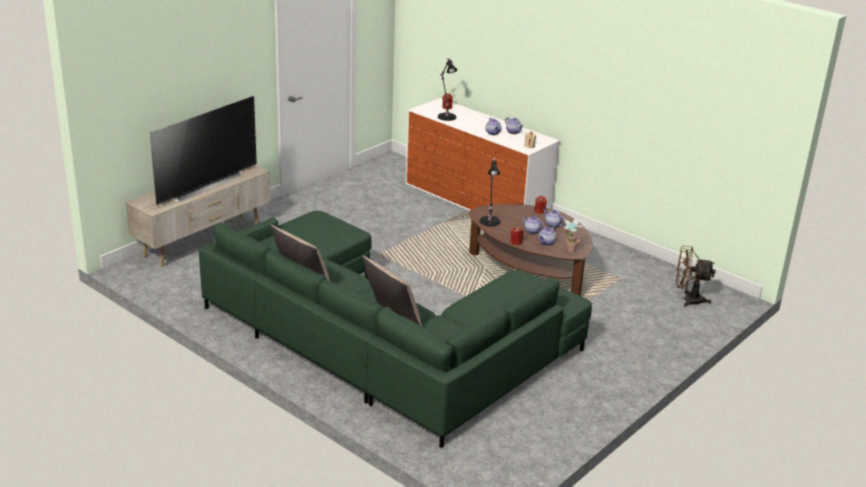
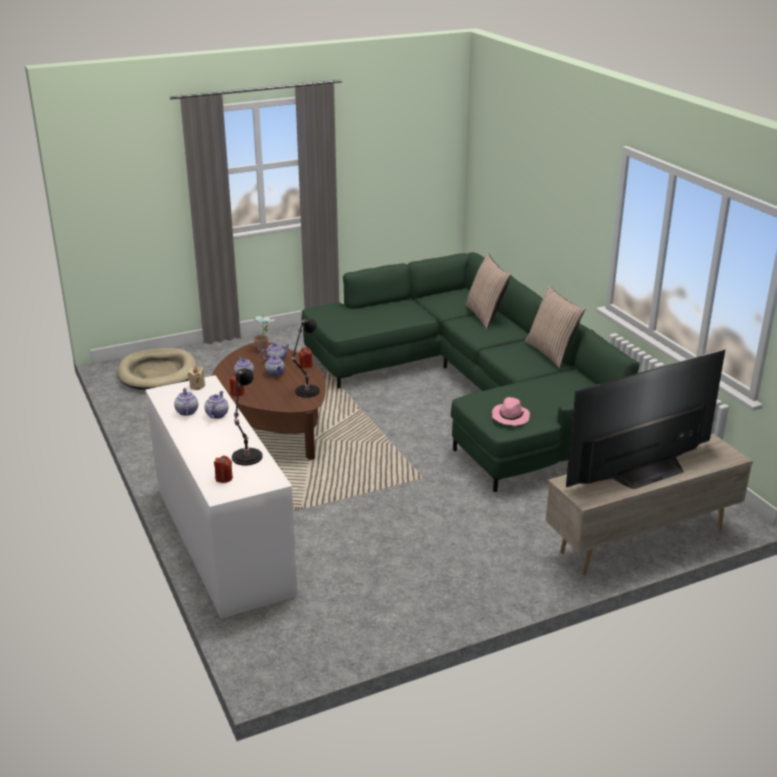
camera: 155 degrees left, 0 degrees up
(315, 222) = (510, 417): none -> pink hat
(687, 299) = (158, 373): brown fan -> beige dog bed

